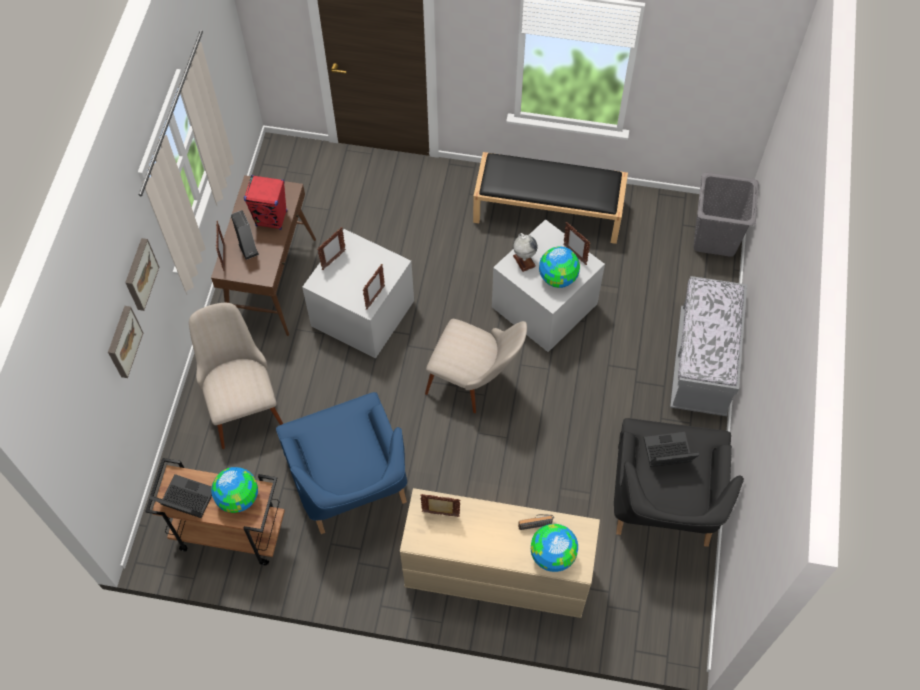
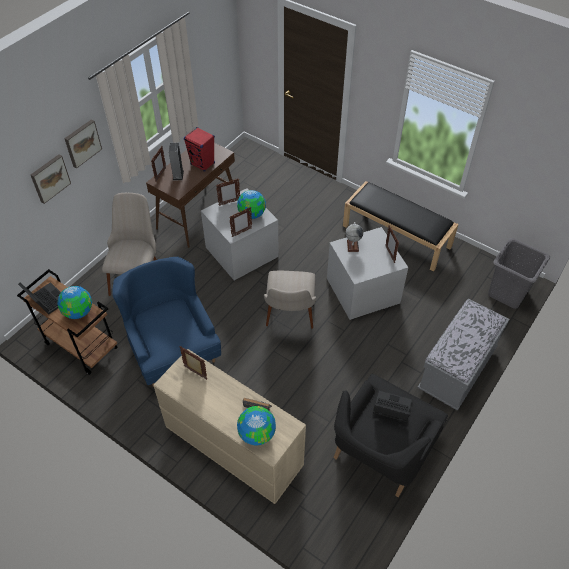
camera: 25 degrees right, 10 degrees down
(350, 483) = (172, 347): blue armchair -> blue armchair turned 150 degrees clockwise
(475, 382) = (290, 319): beige chair -> beige chair turned 45 degrees clockwise
(558, 277) = (370, 264): globe -> globe (252, 214)

